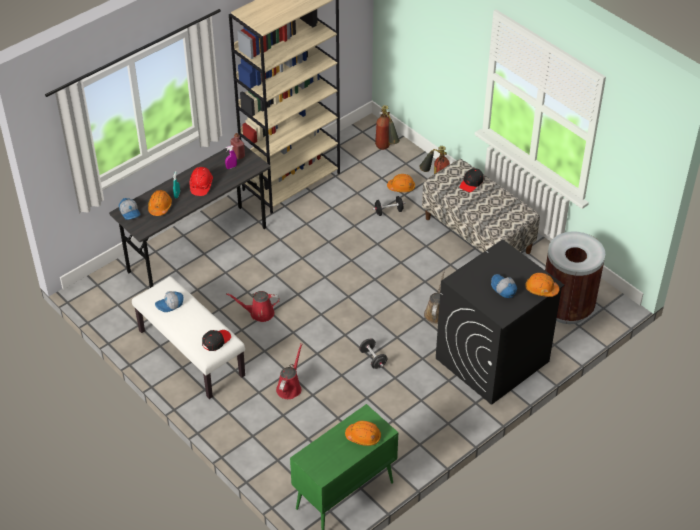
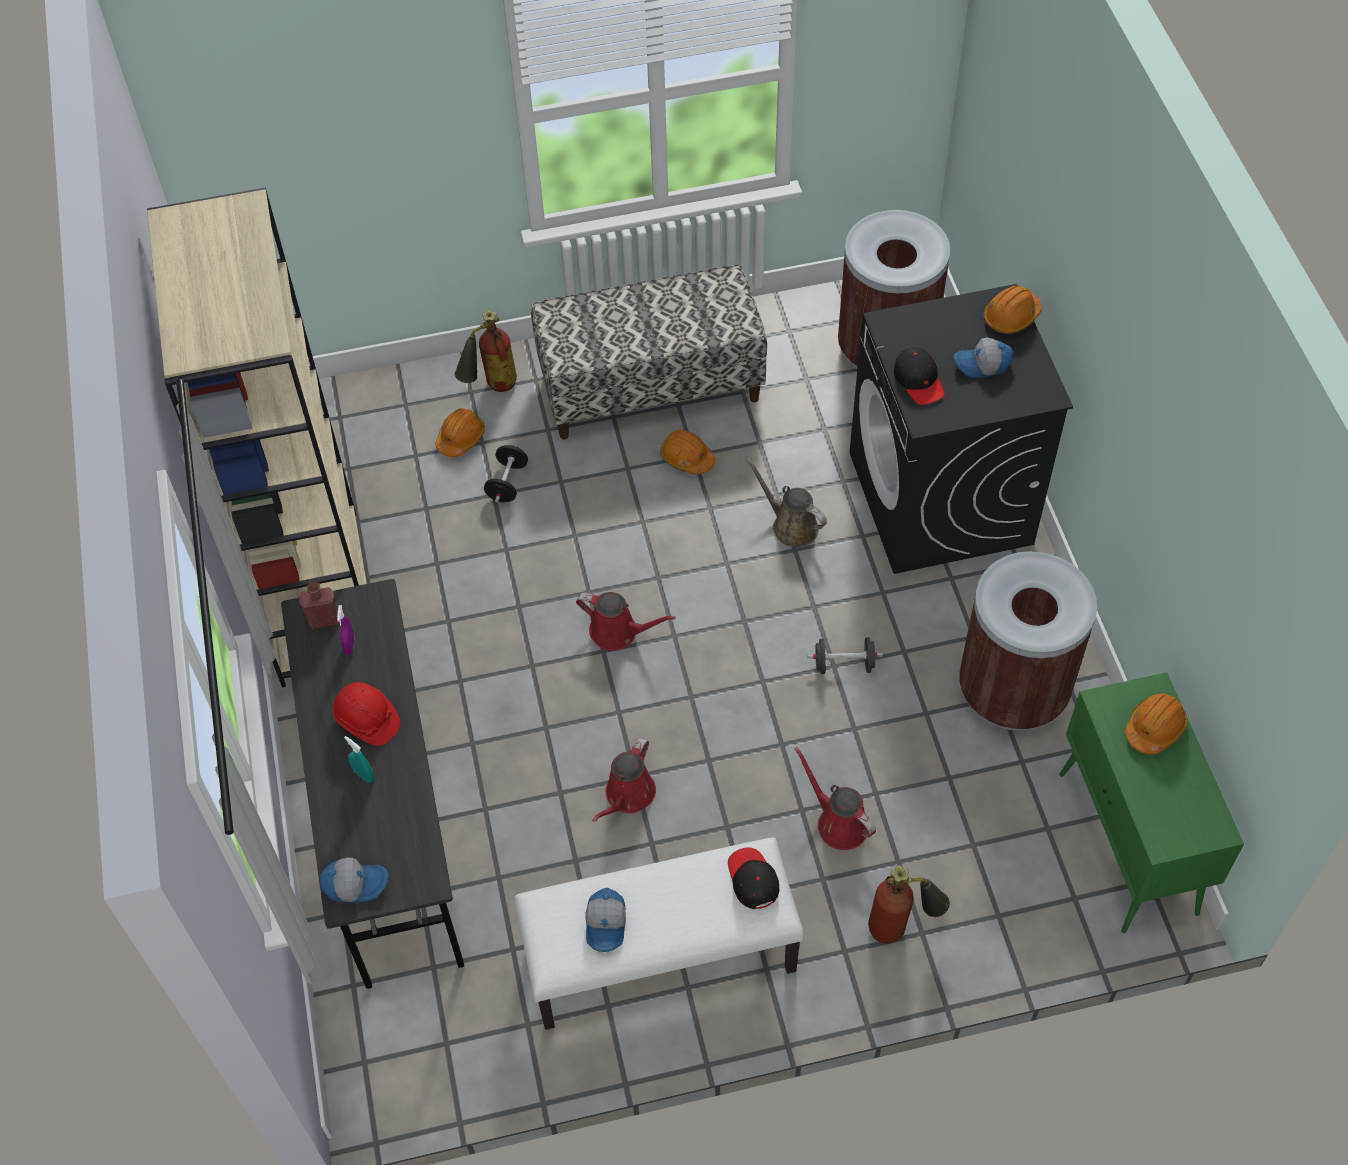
camera: 60 degrees left, 10 degrees up
(160, 207) = (377, 820): orange hard hat -> orange hard hat (687, 458)
(337, 277) = (618, 632): none -> red watering can
(386, 149) = (347, 415): fire extinguisher -> fire extinguisher (901, 926)
(399, 425) = (1013, 692): none -> brown trash can
(471, 183) = (604, 316): black cap -> black cap (918, 381)

